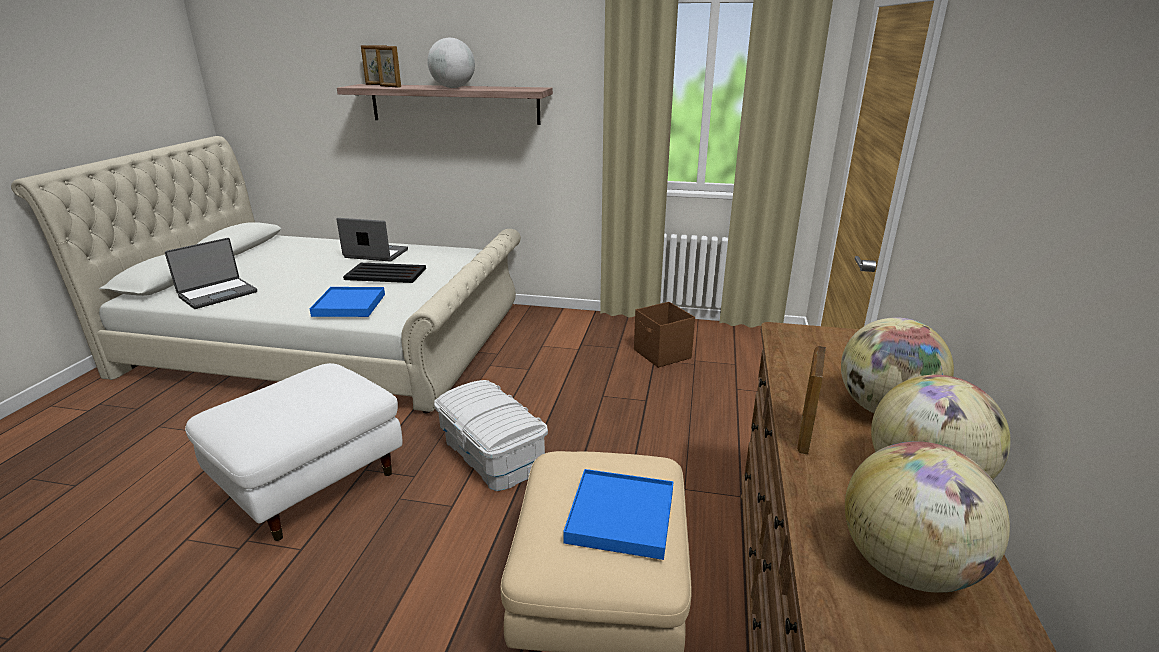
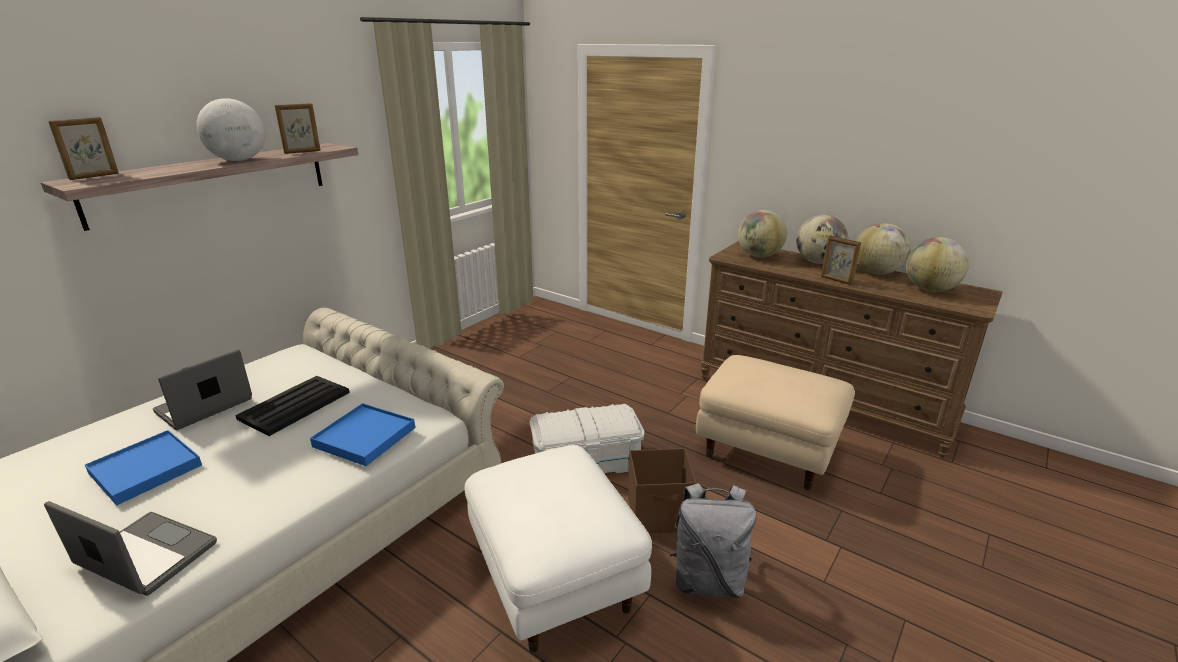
camera: 65 degrees left, 0 degrees up
(217, 294) = (145, 556): laptop -> laptop turned 45 degrees counterclockwise
(326, 590) = (708, 580): none -> grey backpack
(390, 86) = (144, 174): picture frame -> picture frame (302, 152)
(621, 516) = (791, 378): blue tray -> blue tray (146, 469)
(662, 354) = (514, 351): brown storage box -> brown storage box (660, 514)
(831, 355) = (759, 256): none -> globe

